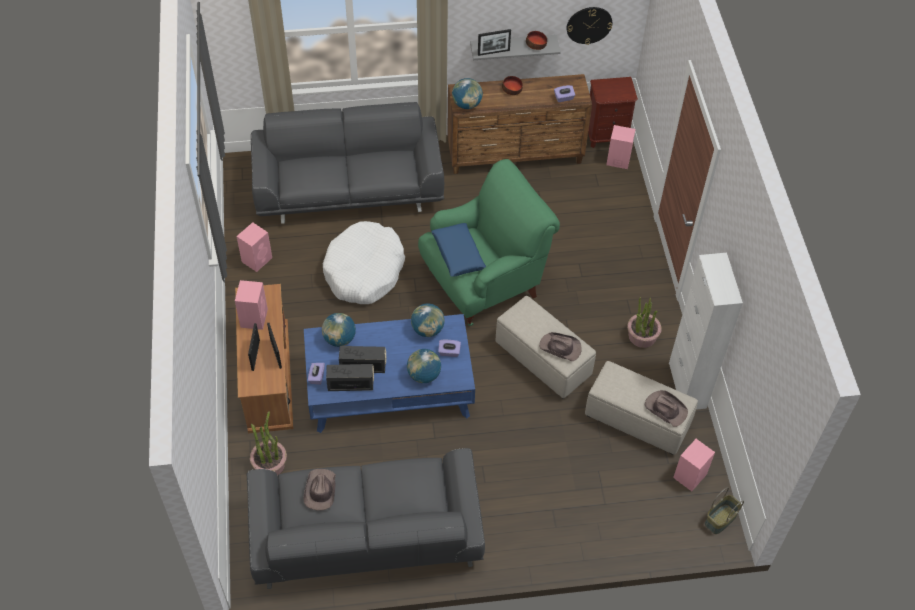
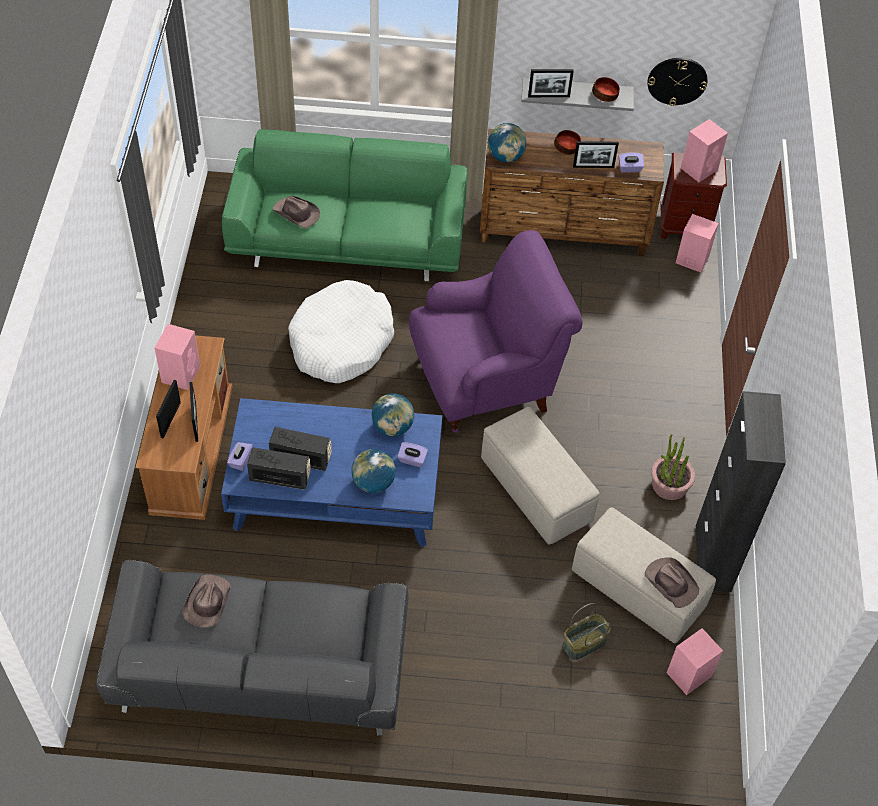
camera: 10 degrees right, 0 degrees up
(257, 259) = (215, 305): pink speaker -> pink speaker (699, 168)
(270, 464) = (165, 557): potted plant -> none
(339, 339) = (280, 419): globe -> none
(349, 188) = (349, 238): grey sofa -> green sofa
(458, 254) = (451, 339): blue pillow -> none
(483, 282) = (485, 382): green armchair -> purple armchair
(536, 101) = (593, 166): none -> picture frame
(560, 348) = (554, 480): brown hat -> brown hat (296, 213)
(687, 385) = (713, 558): white cabinet -> black cabinet
(720, 520) = (716, 739): basket -> basket (584, 644)

